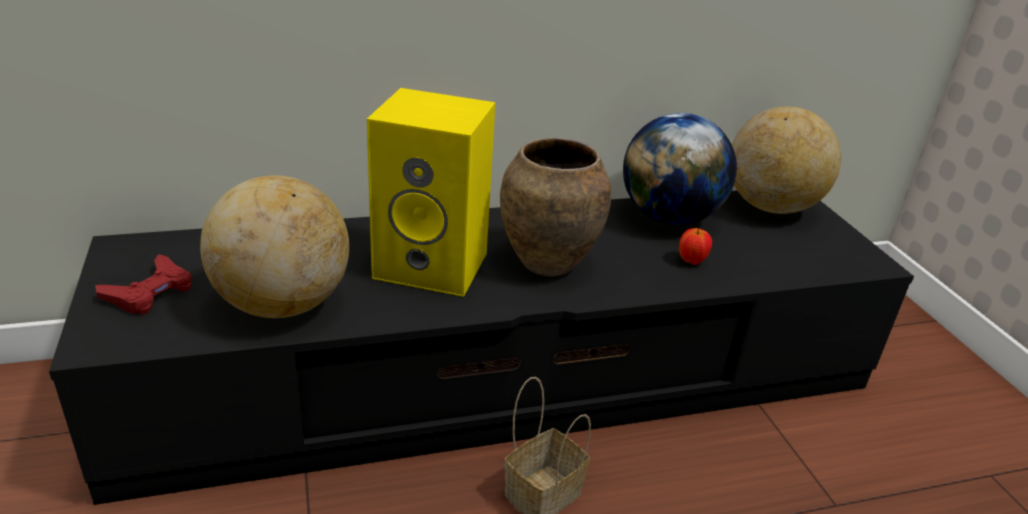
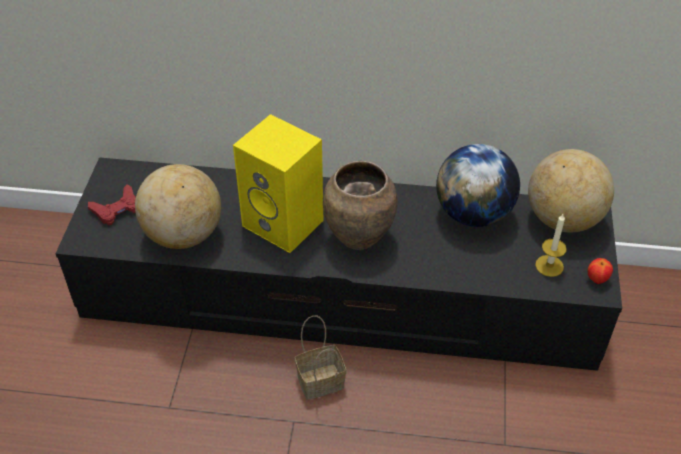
camera: 25 degrees right, 15 degrees up
(691, 261) = (460, 257): apple -> apple (597, 279)
(798, 251) = (549, 266): none -> candle

